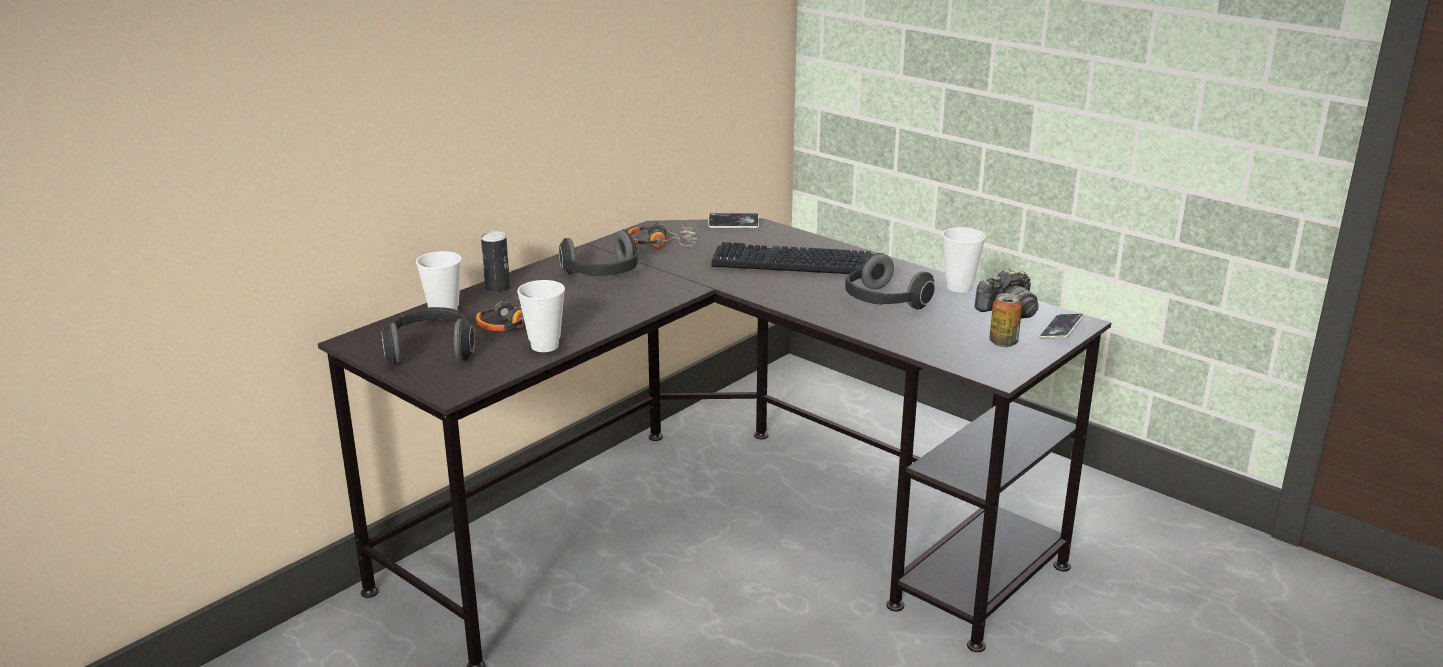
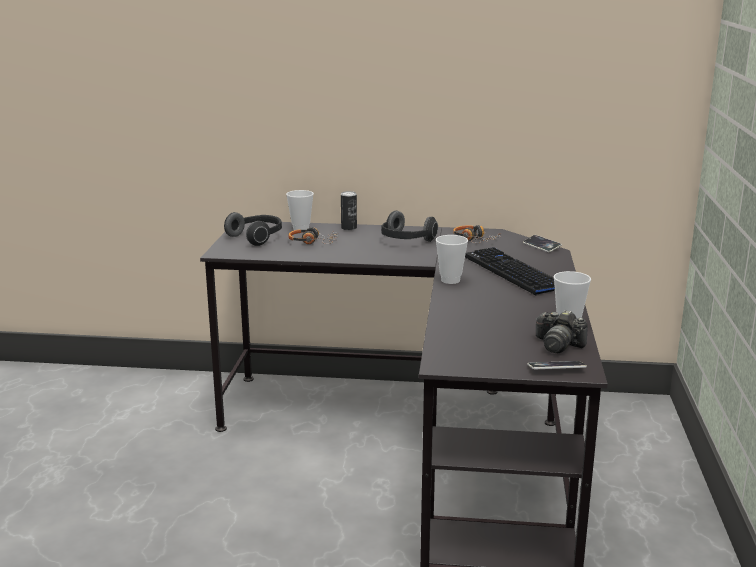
camera: 55 degrees right, 5 degrees down
(545, 346) = (296, 254): cup -> cup (450, 280)
(883, 302) = (497, 308): headphones -> none
(1003, 342) = (498, 355): can -> none

